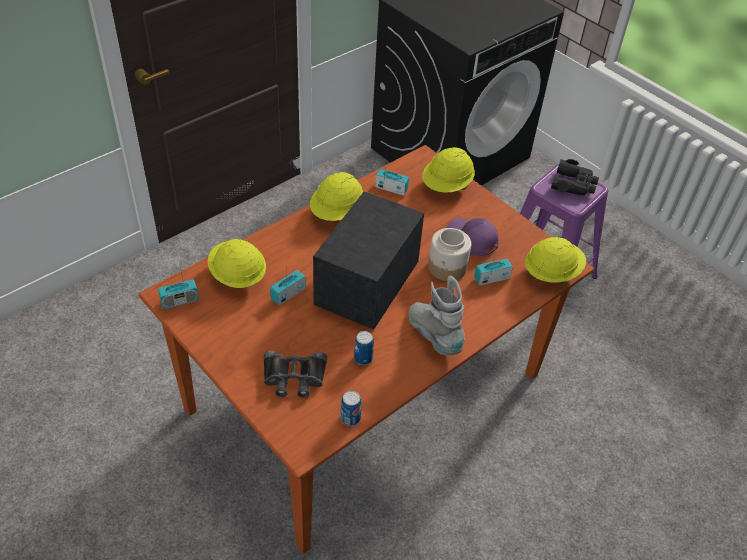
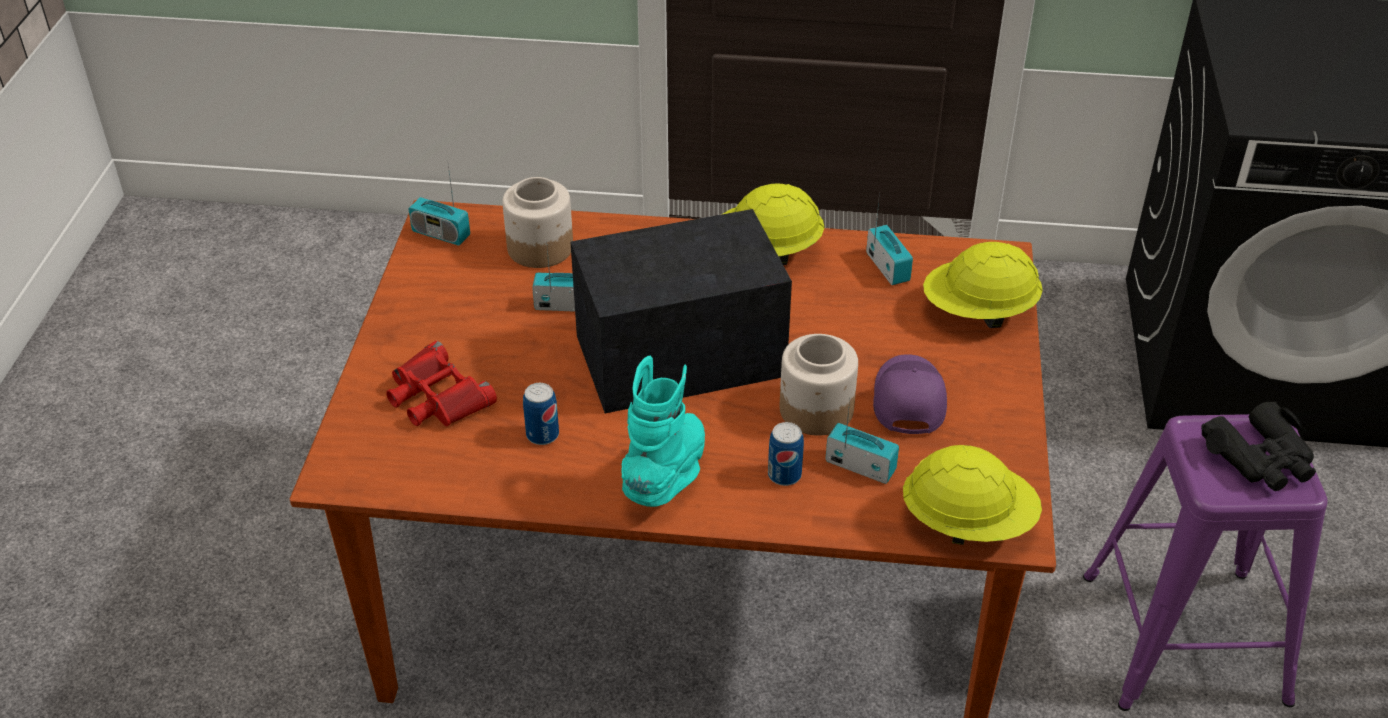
camera: 50 degrees right, 5 degrees down
(237, 276) = (539, 248): yellow hard hat -> jar
(294, 377) = (436, 397): black binoculars -> red binoculars
(350, 418) = (429, 486): can -> can (784, 475)
(434, 336) = (668, 476): grey boot -> turquoise boot

